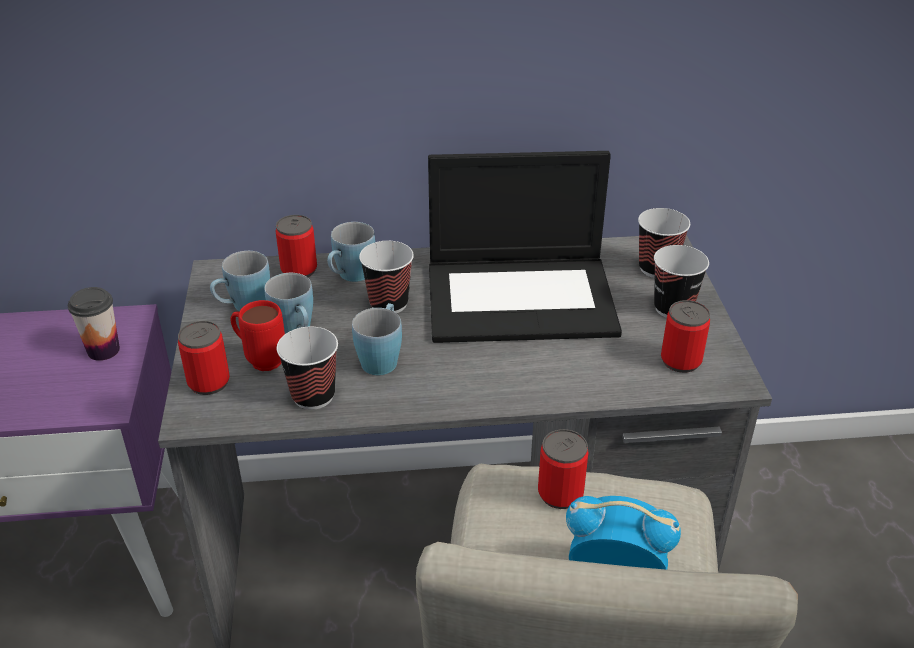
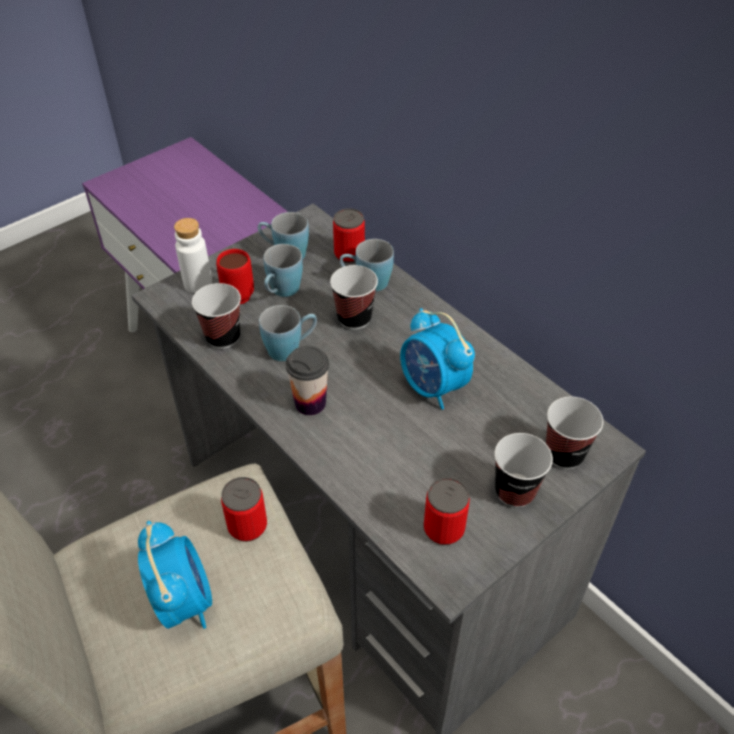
camera: 55 degrees right, 10 degrees up
(103, 350) = (235, 227): cup -> cup (310, 403)
(209, 382) = (198, 283): can -> white bottle
(522, 298) = (433, 387): laptop -> alarm clock

